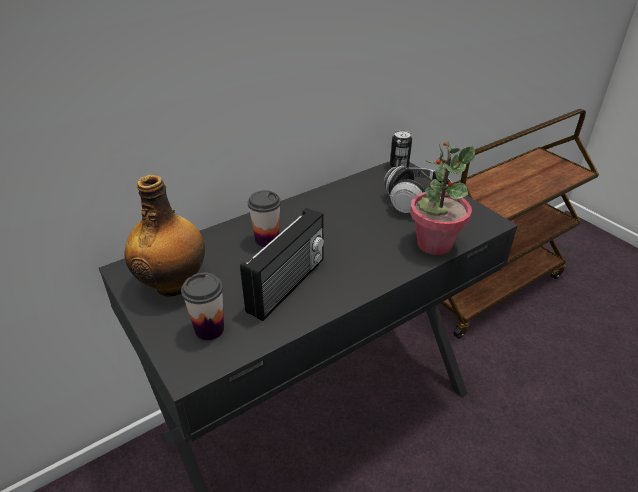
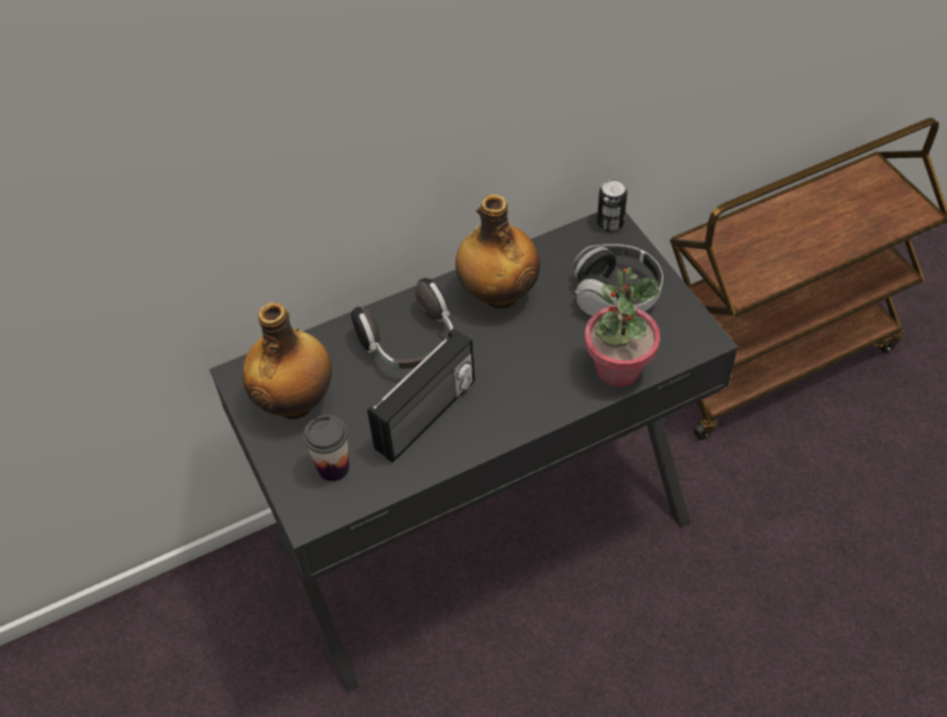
camera: 10 degrees right, 15 degrees up
(267, 240) = (410, 344): cup -> headphones
(329, 206) = (498, 293): none -> bottle

